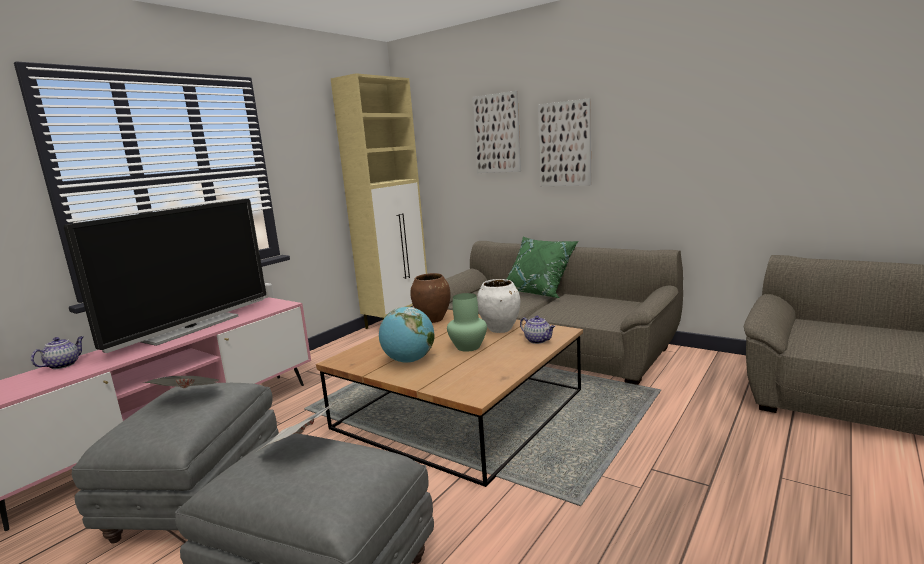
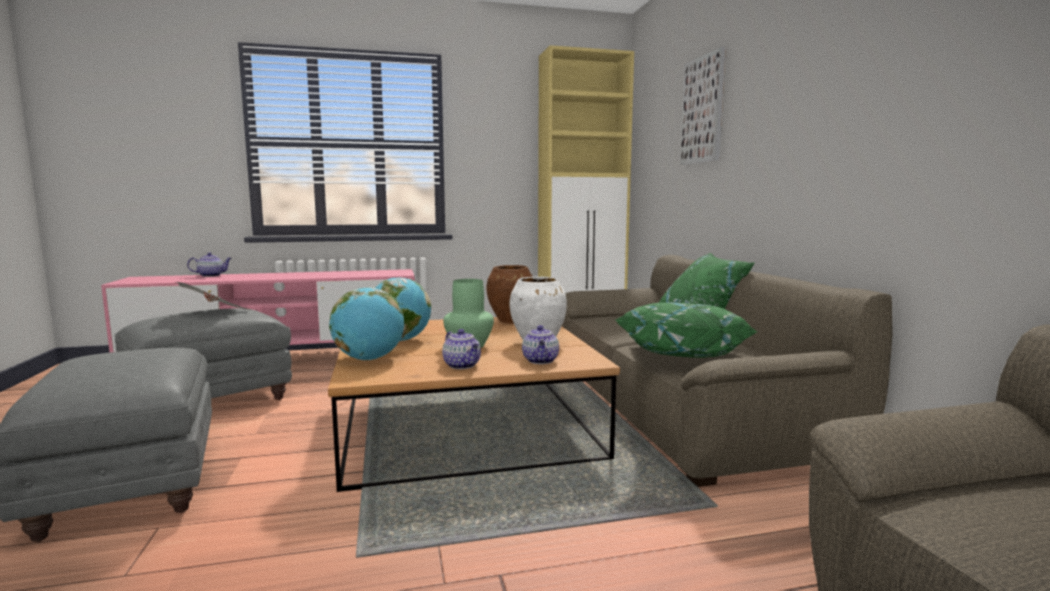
camera: 40 degrees right, 5 degrees down
(191, 328) = (313, 274): television -> none
(299, 447) = (151, 353): newspaper -> none
(437, 381) = (369, 359): none -> globe
(508, 360) = (462, 365): none -> teapot
(565, 144) = (765, 116): picture -> none
(583, 313) = (682, 359): none -> green pillow

